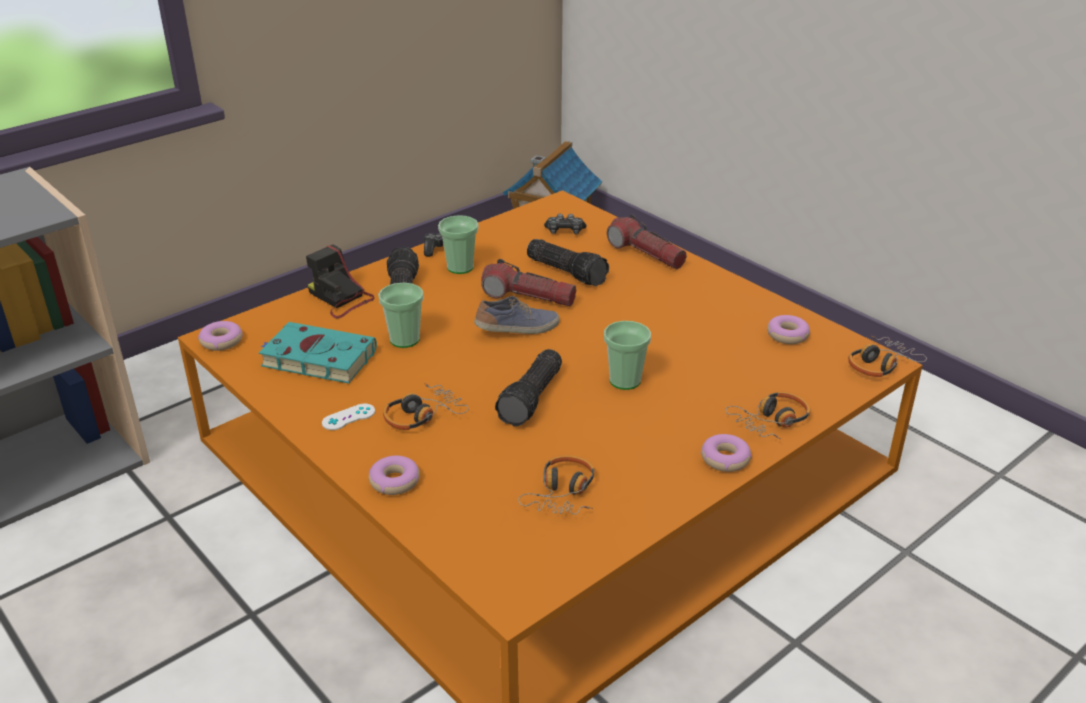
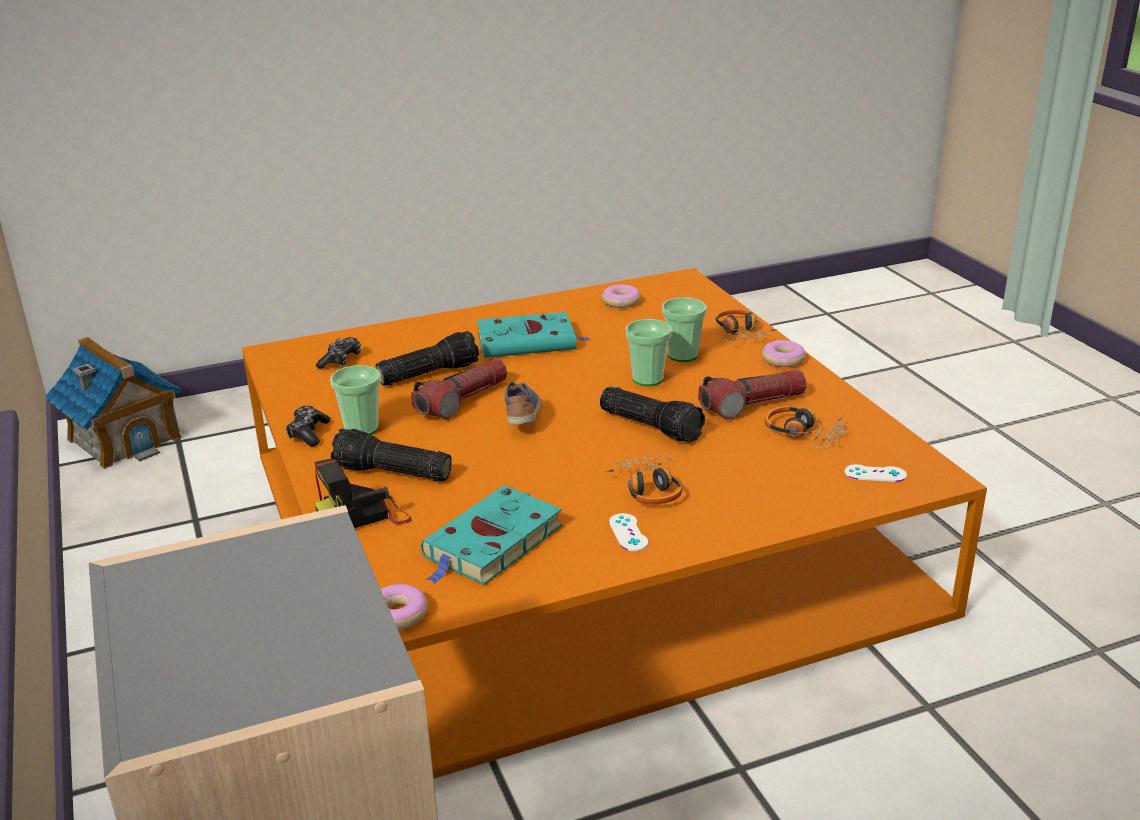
camera: 70 degrees left, 5 degrees down
(394, 481) = (754, 516): donut -> none
(404, 339) = (493, 481): cup -> cup (682, 355)
(501, 551) = (875, 474): none -> white game controller
(646, 254) = (430, 330): flashlight -> flashlight (752, 404)
(658, 304) = (529, 342): none -> turquoise book
(880, 364) = (685, 280): headphones -> none

